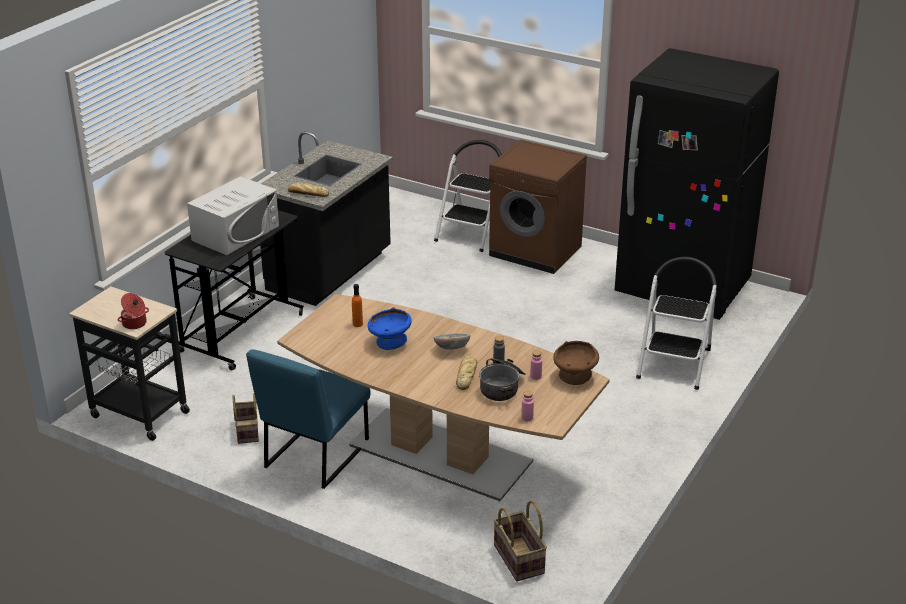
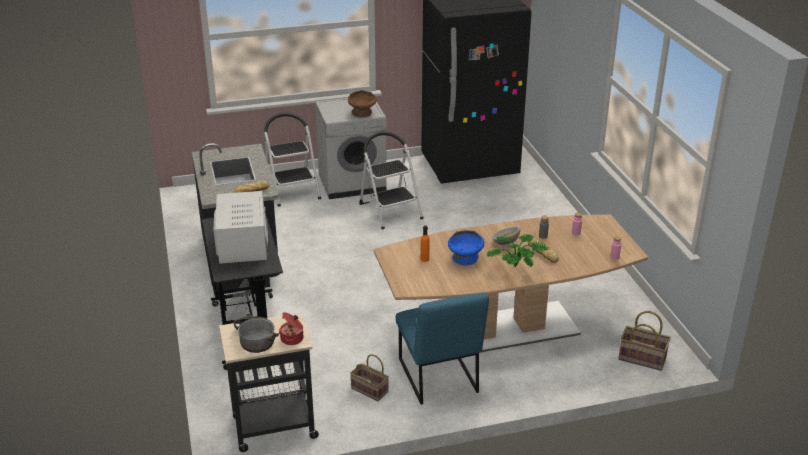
camera: 45 degrees left, 0 degrees up
(416, 375) = (516, 268): none -> potted plant
(502, 387) = (571, 248): cooking pot -> cooking pot (255, 339)
(534, 252) = (353, 184): brown washing machine -> white washing machine
(575, 377) = (594, 222): brown bowl -> brown bowl (362, 113)
(675, 362) = (533, 208): step ladder -> step ladder (390, 210)

